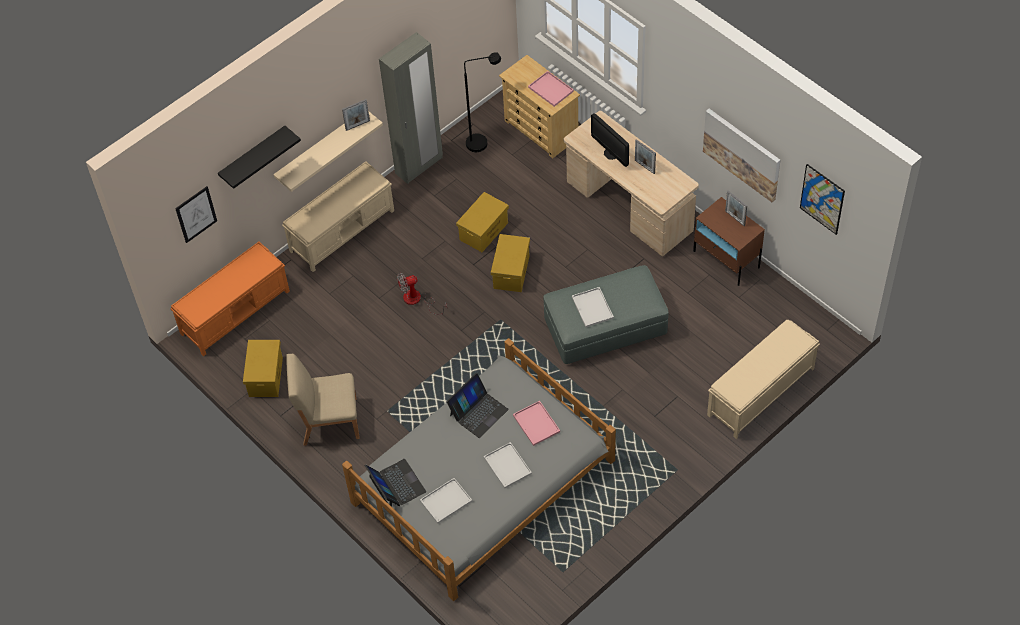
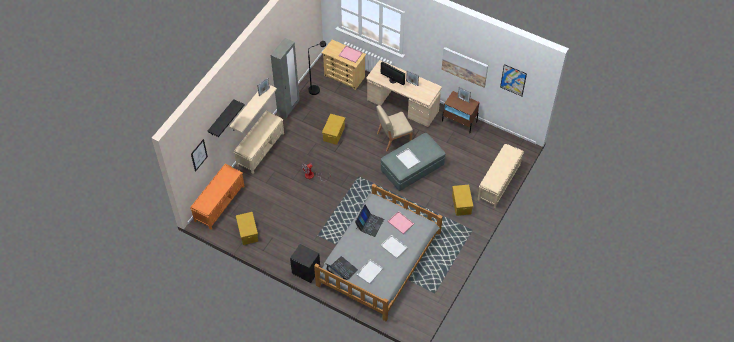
camera: 20 degrees left, 0 degrees up
(329, 421) = (289, 247): beige chair -> beige chair (393, 138)
(342, 471) = (306, 271): none -> black nightstand
(511, 272) = (355, 151): yellow storage box -> yellow storage box (461, 204)

